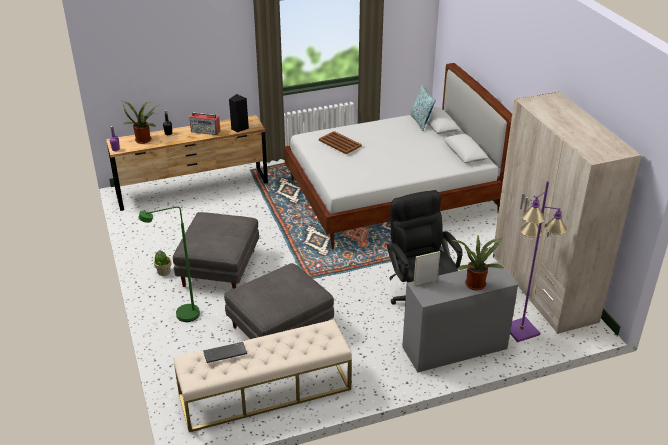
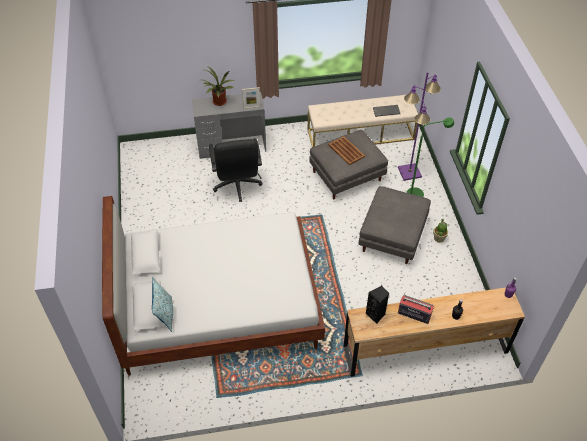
camera: 170 degrees left, 15 degrees up
(144, 139) = (481, 308): potted plant -> none
(339, 143) = (268, 284): brown tray -> brown tray (346, 151)
(520, 330) = (180, 153): purple floor lamp -> purple floor lamp (410, 172)
(543, 288) = (143, 182): beige wardrobe -> none

